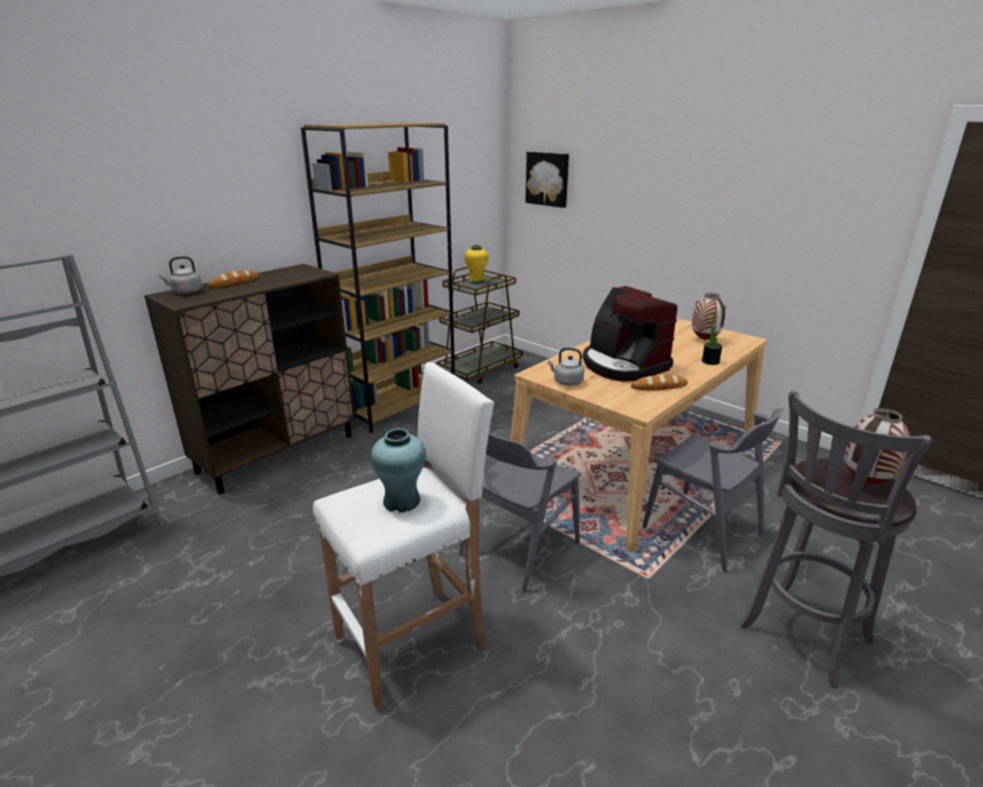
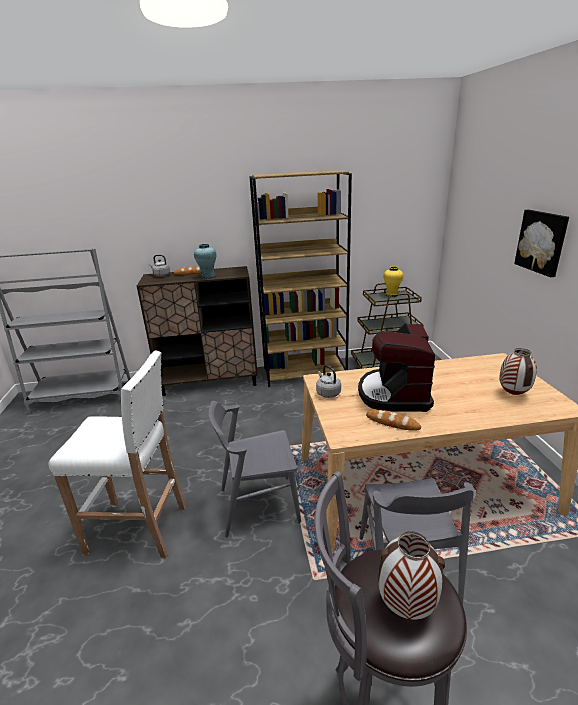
camera: 40 degrees right, 0 degrees up
(402, 501) = (111, 436): turquoise vase -> turquoise vase (208, 276)
(548, 179) = (468, 216): picture -> picture (542, 242)
(710, 361) = (482, 417): potted plant -> none

